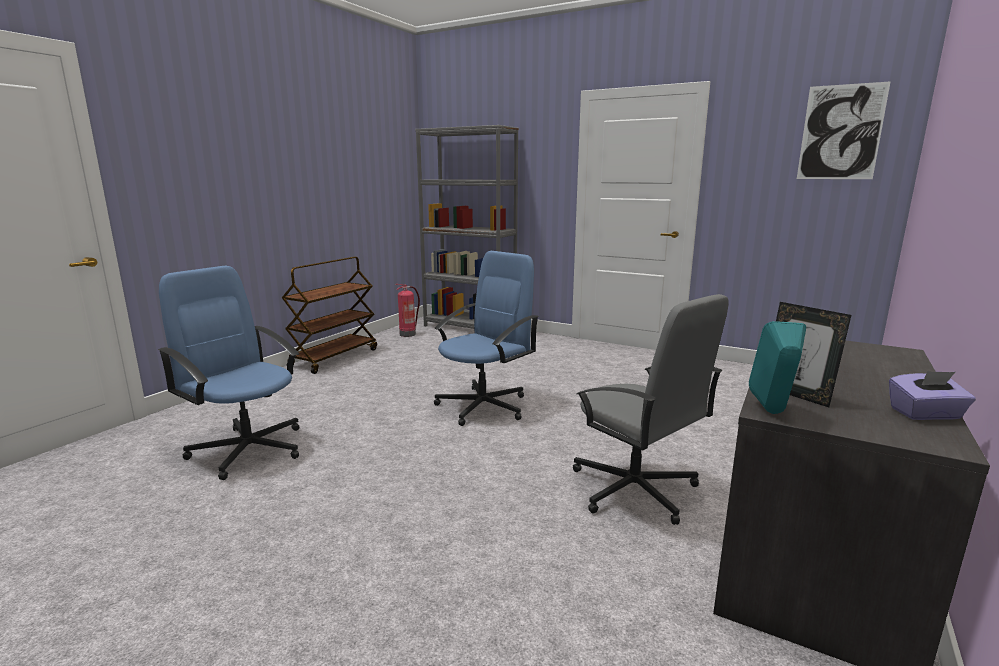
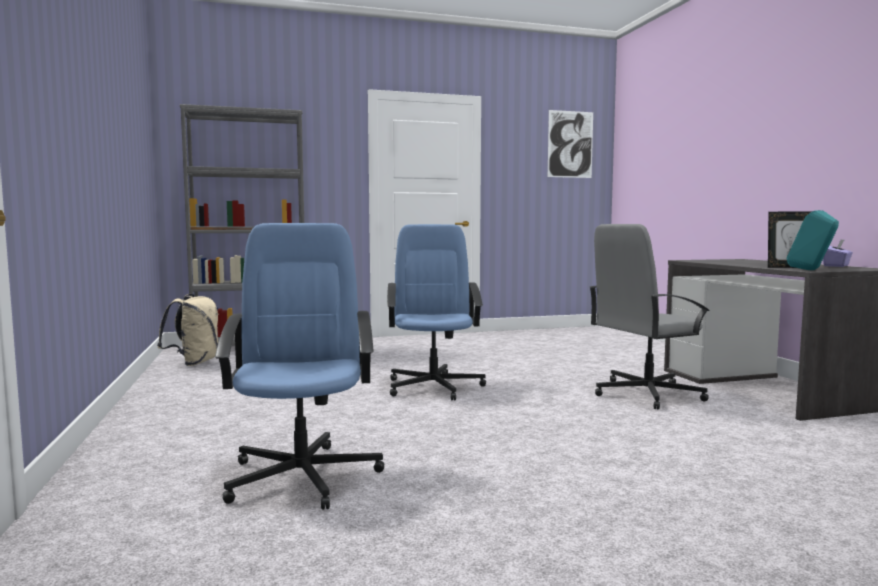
camera: 45 degrees left, 10 degrees down
(248, 449) = (303, 475): blue office chair -> blue office chair turned 90 degrees clockwise
(334, 358) = (158, 395): brown cart -> none
(408, 334) = (194, 363): fire extinguisher -> beige backpack
(635, 490) = (645, 394): grey office chair -> grey office chair turned 150 degrees clockwise

